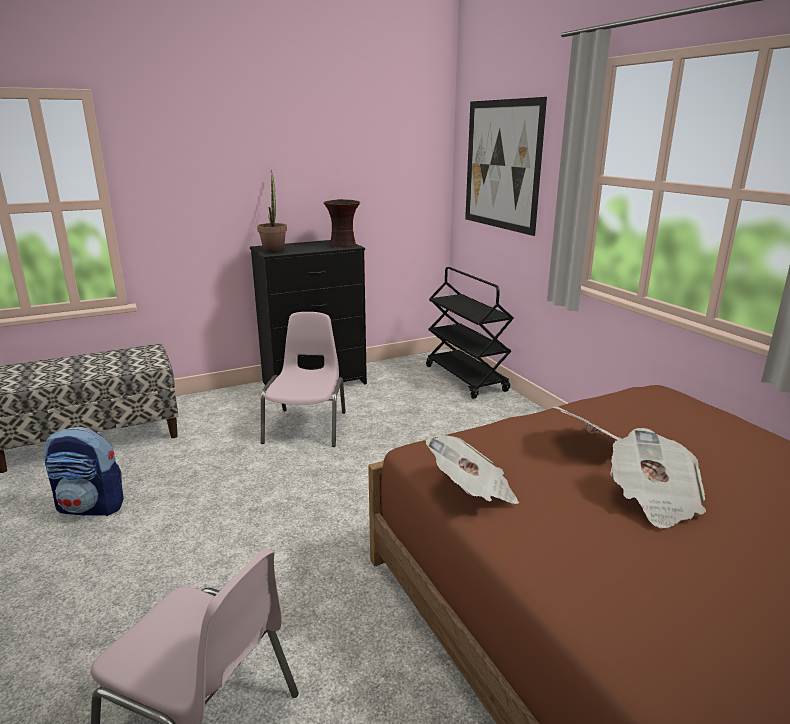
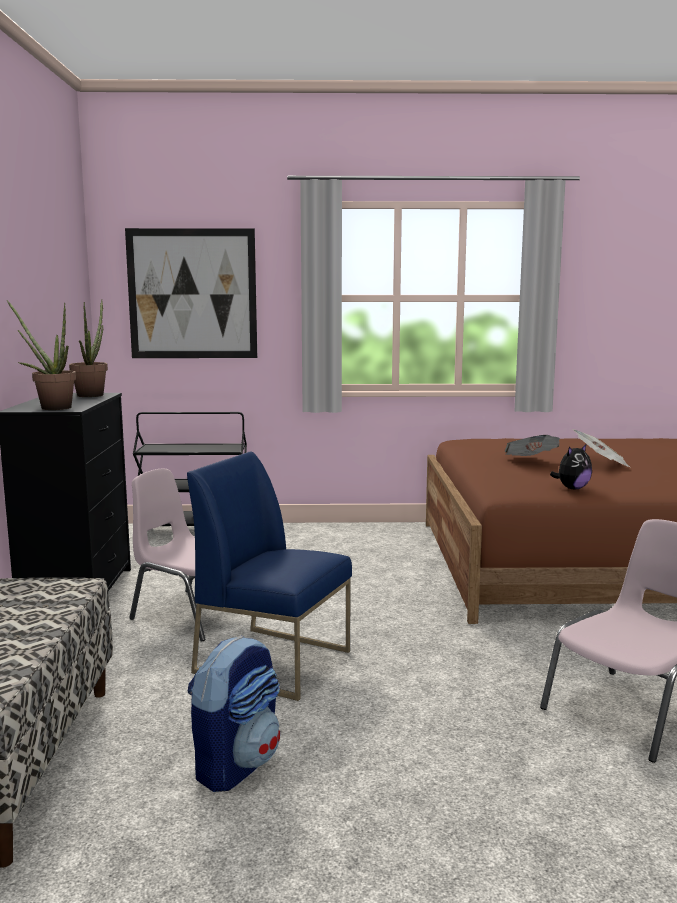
camera: 65 degrees left, 10 degrees down
(241, 480) = (275, 661): none -> blue chair
(343, 245) = (93, 394): vase -> potted plant
(472, 491) = (572, 488): newspaper -> plush toy

